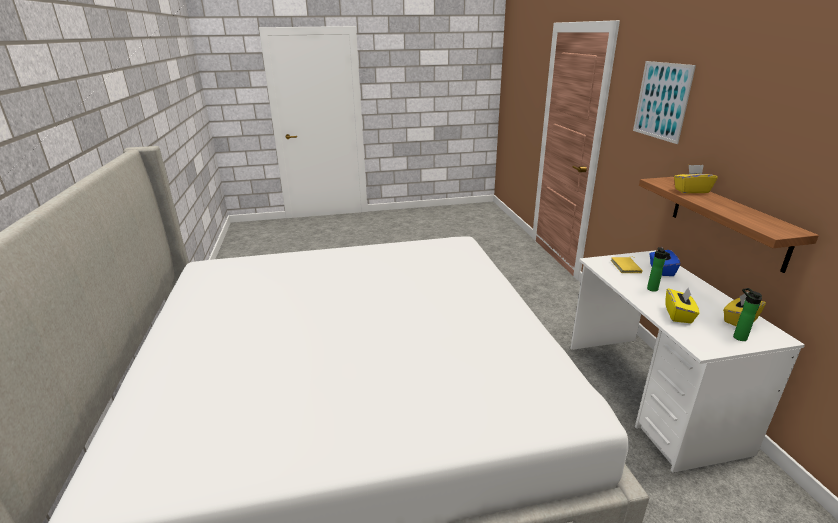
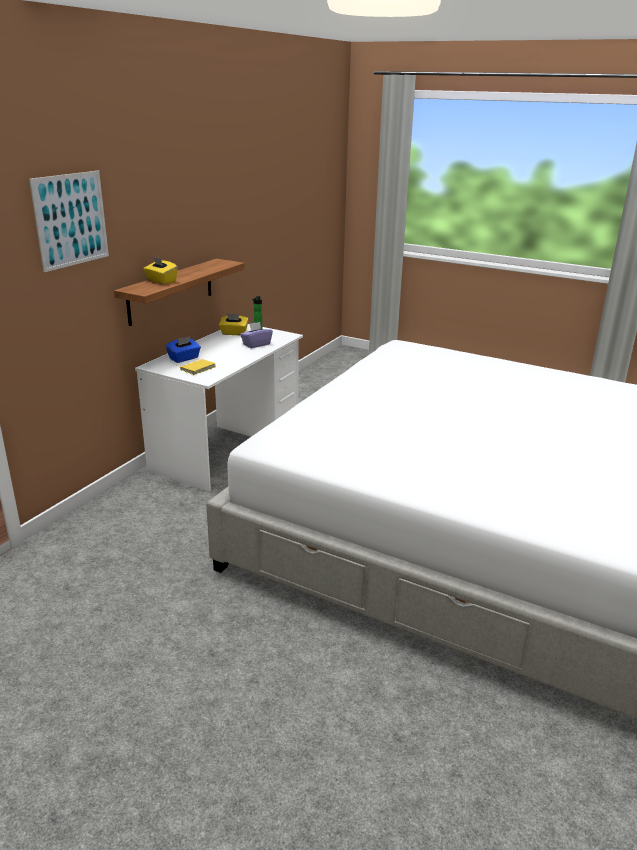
camera: 140 degrees left, 0 degrees up
(653, 290) = (228, 355): bottle -> none
(678, 315) = (256, 344): yellow tissue box -> purple tissue box

